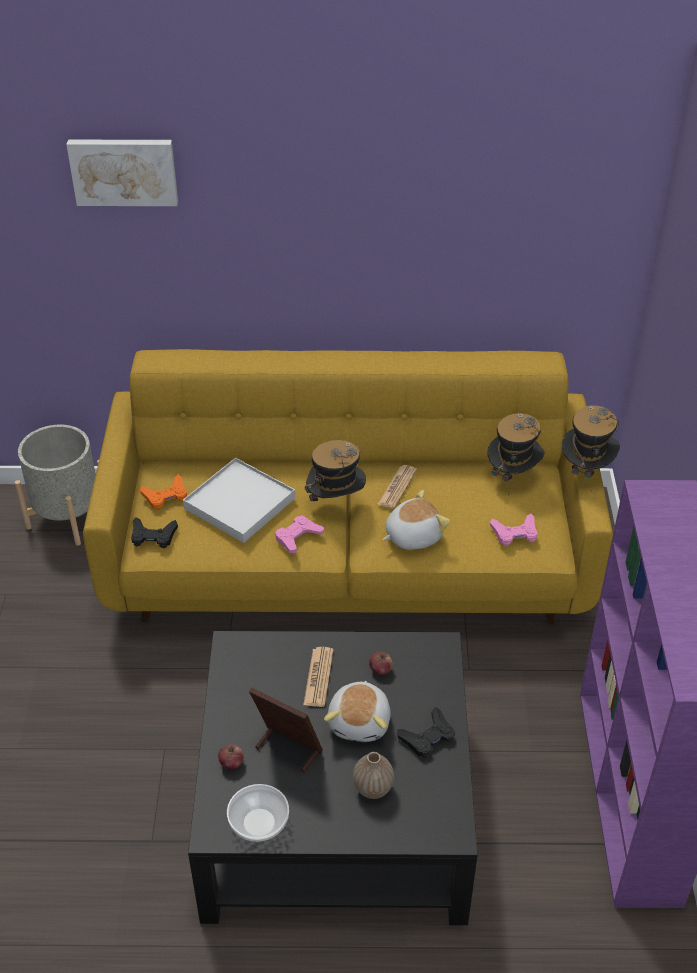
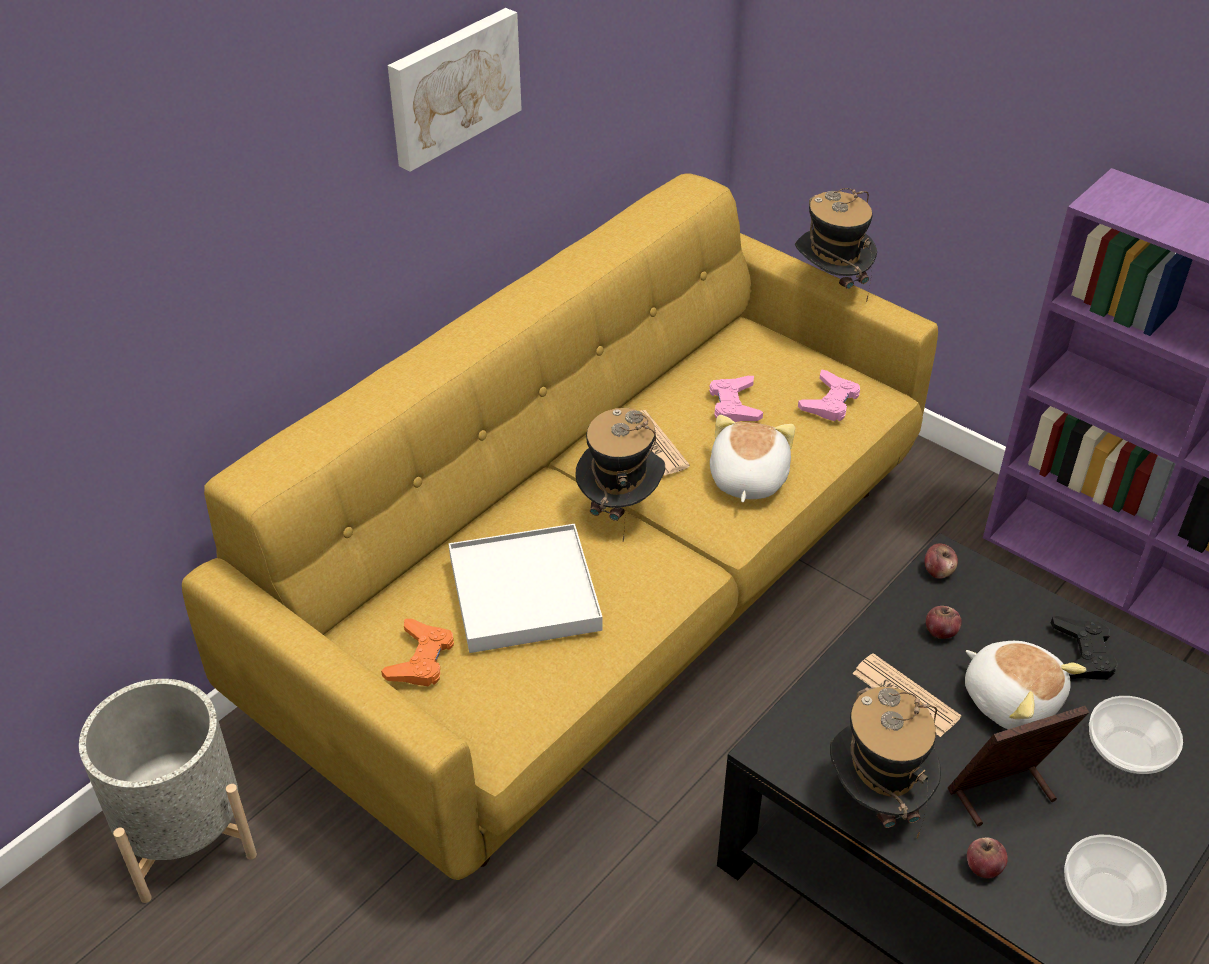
camera: 50 degrees left, 0 degrees up
(124, 170) = (126, 157): picture -> picture (452, 86)
(153, 536) = (482, 717): black game controller -> none
(298, 537) = (644, 575): pink game controller -> pink game controller (734, 405)
(373, 788) = (1127, 749): vase -> bowl
(427, 646) = (938, 571): none -> apple
(512, 476) = (738, 351): hat -> hat (876, 799)

